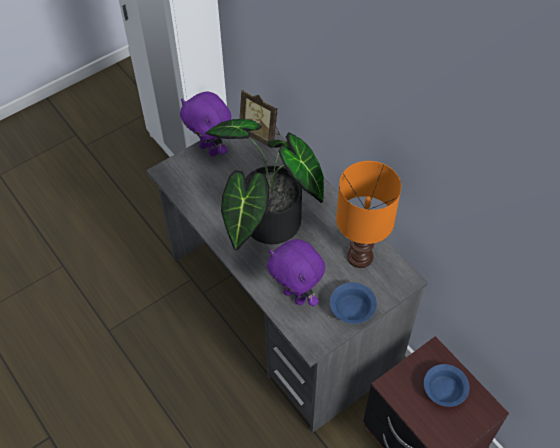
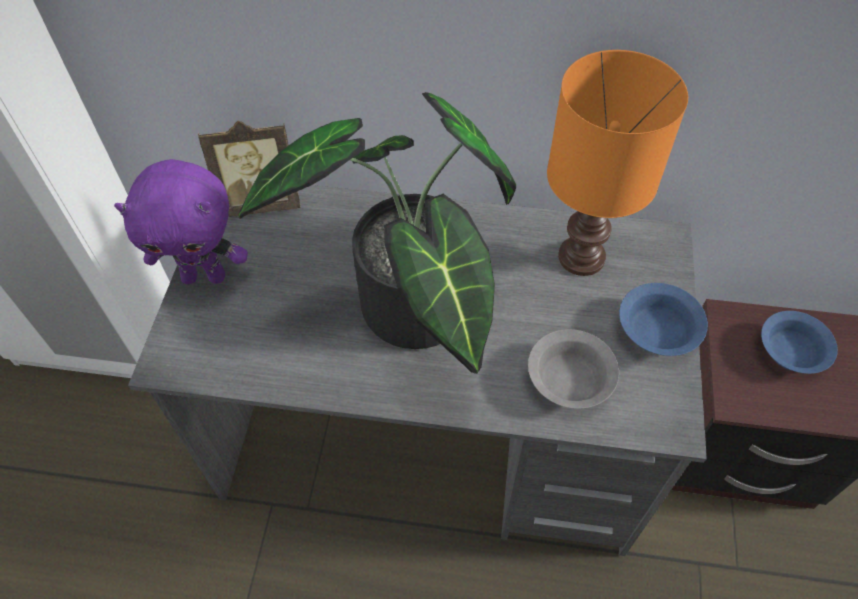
camera: 45 degrees left, 0 degrees up
(296, 296) = (570, 378): purple plush toy -> grey bowl

